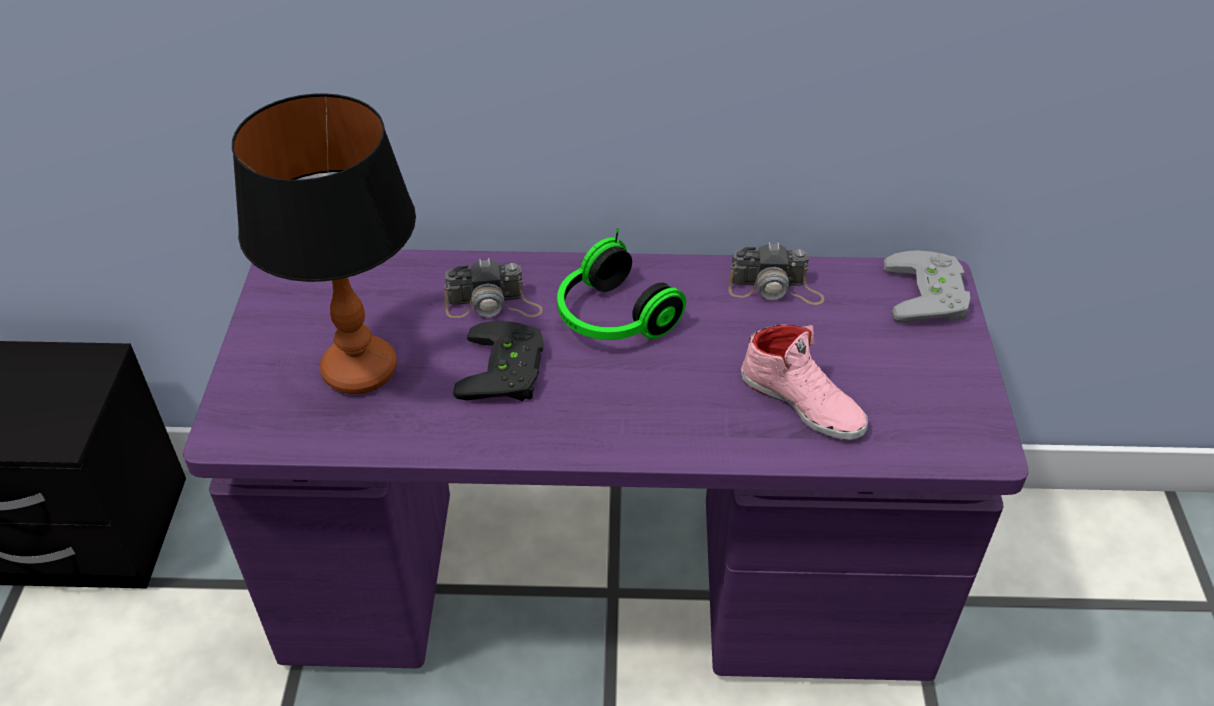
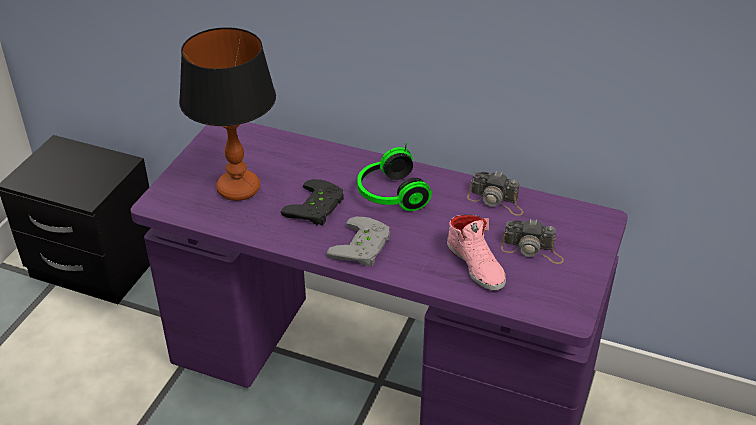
camera: 20 degrees right, 5 degrees down
(493, 305) = (327, 172): camera -> camera (532, 250)
(931, 295) = (592, 227): grey game controller -> grey game controller (364, 247)

